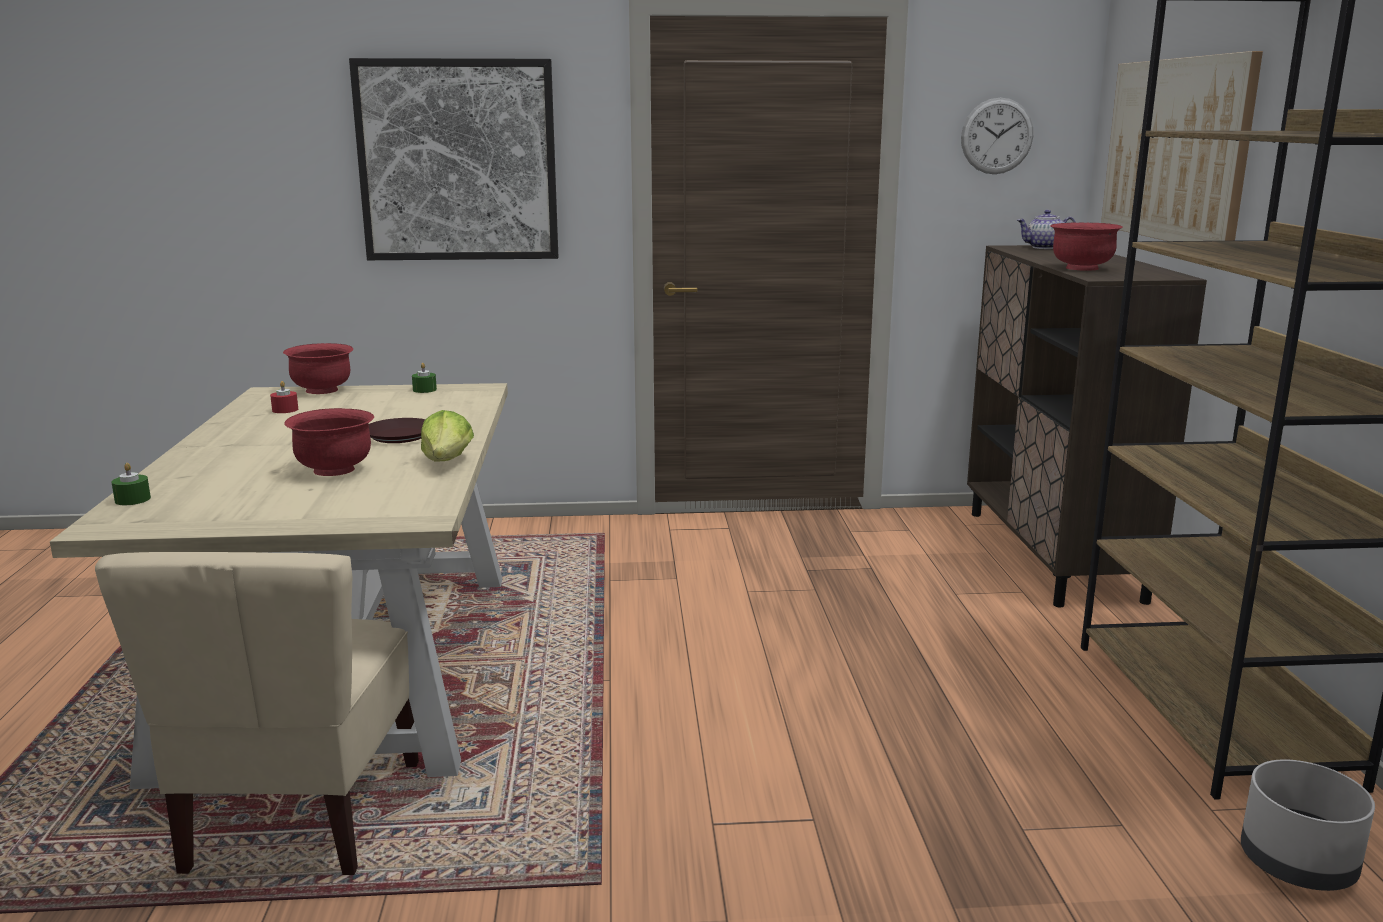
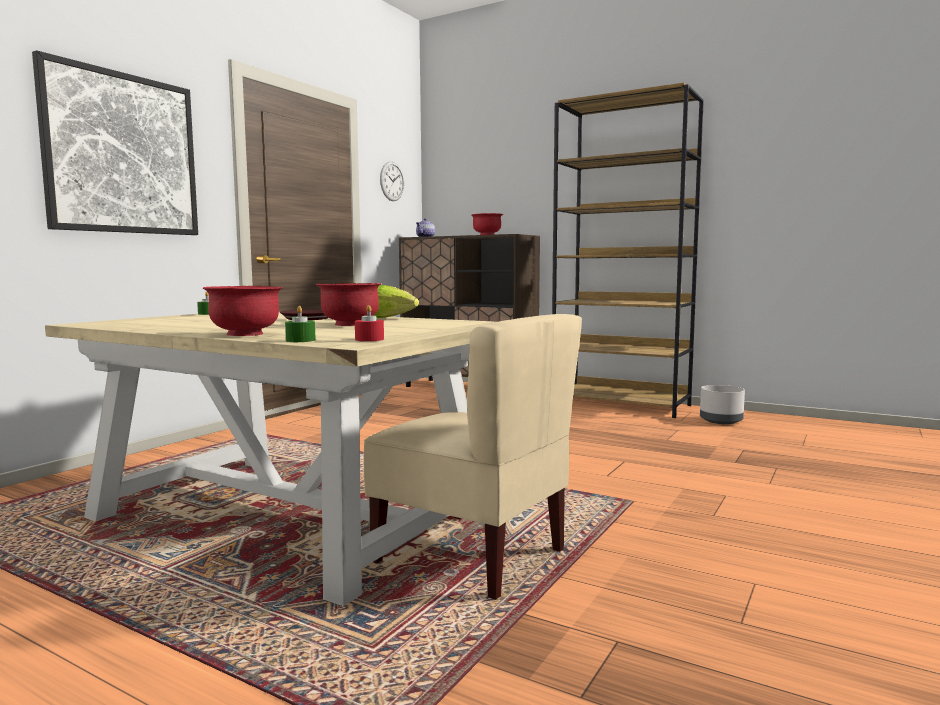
camera: 55 degrees left, 10 degrees down
(285, 410) = (155, 323): red candle -> red candle (369, 339)
(322, 390) = (128, 319): red bowl -> red bowl (245, 334)
(1175, 150) = (495, 185): picture -> none

